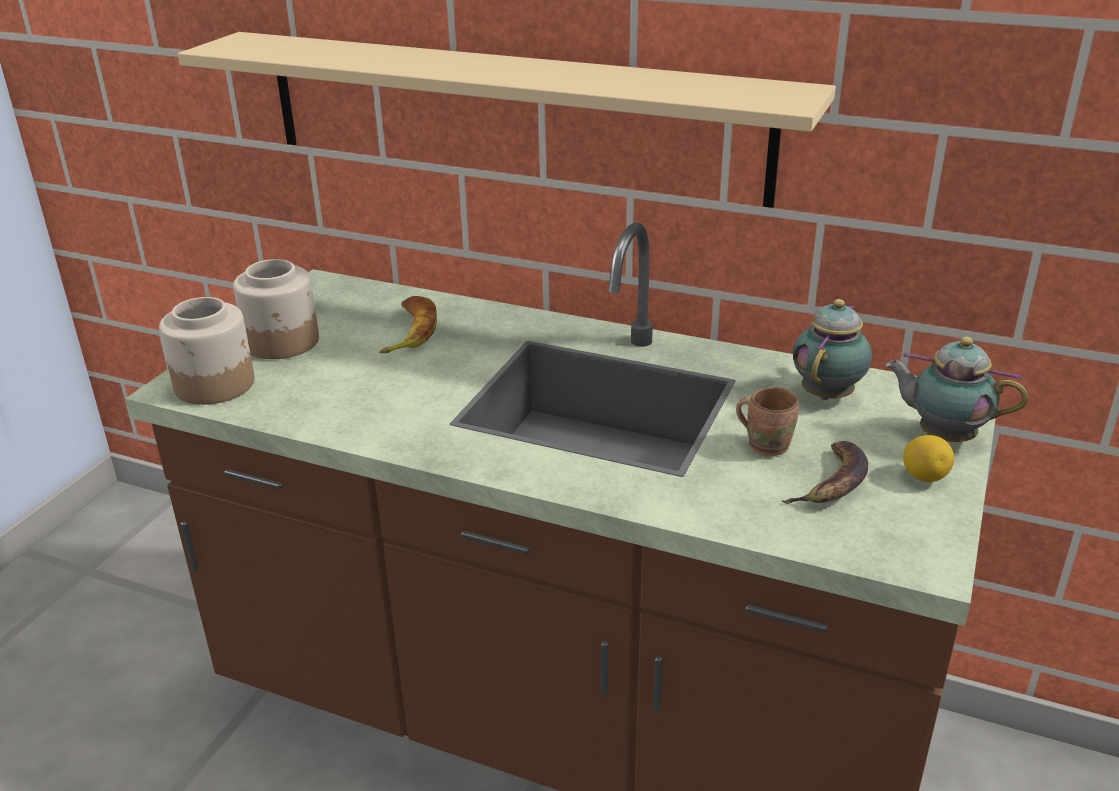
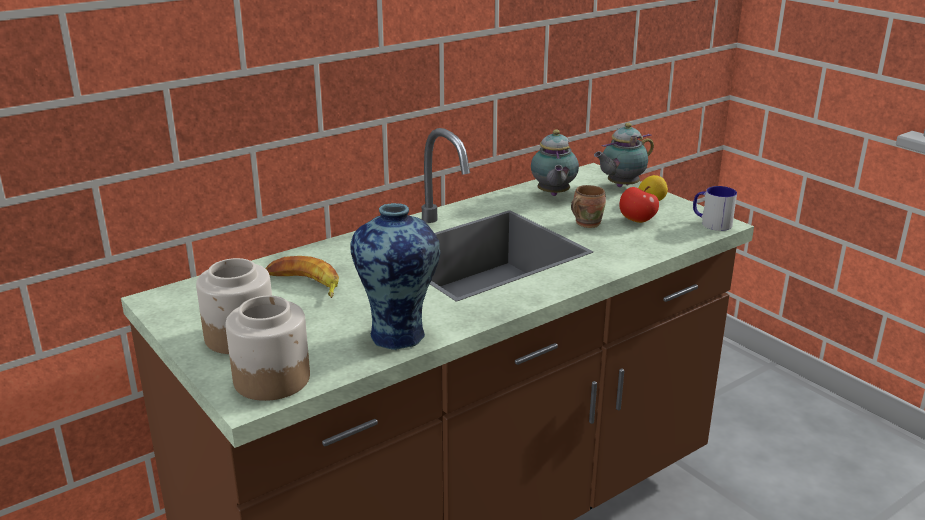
camera: 60 degrees left, 5 degrees down
(346, 416) = (398, 334): none -> vase
(509, 115) = (297, 87): beige shelf -> none
(828, 394) = (553, 194): teapot -> teapot turned 150 degrees counterclockwise
(832, 483) = (637, 220): banana -> apple
(917, 554) = (711, 223): none -> mug

